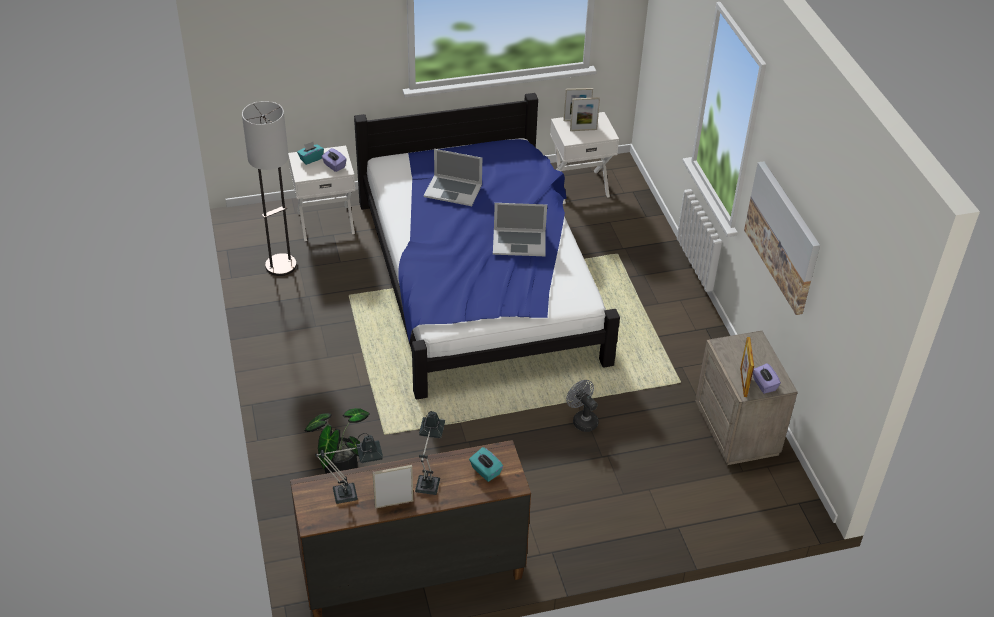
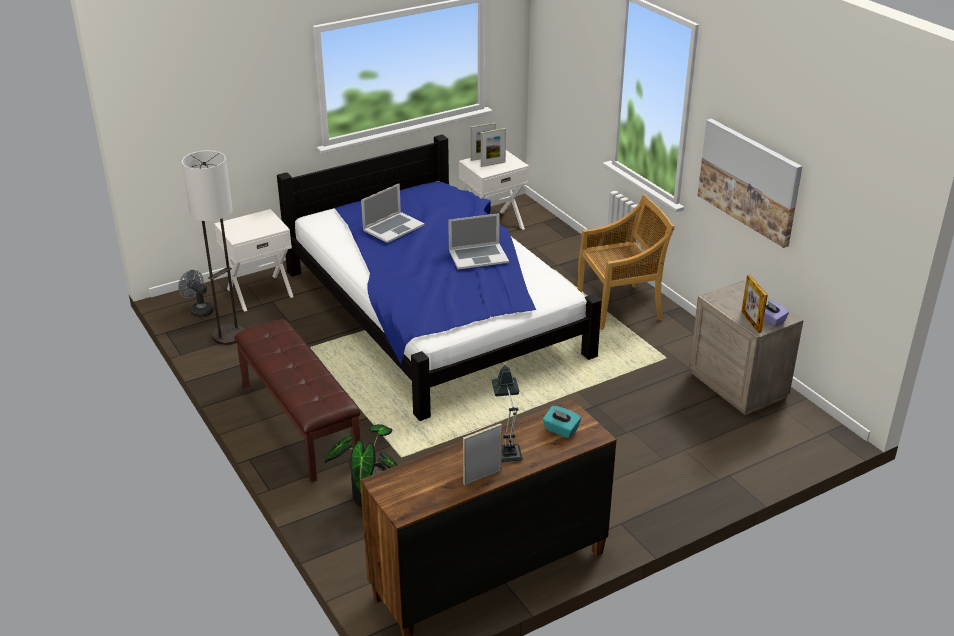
camera: 15 degrees left, 10 degrees down
(308, 376) = (298, 423): none -> brown bench
(311, 159) = (240, 224): turquoise tissue box -> none
(334, 166) = (266, 226): purple tissue box -> none
(351, 493) = (432, 477): table lamp -> none
(453, 190) = (393, 227): laptop -> laptop turned 45 degrees counterclockwise
(582, 420) = (591, 406): grey fan -> grey fan (199, 310)
(663, 313) = (620, 307): none -> beige chair

